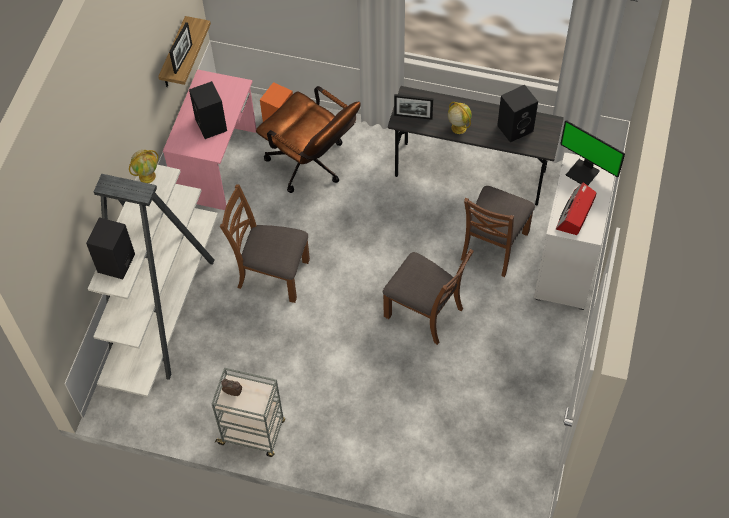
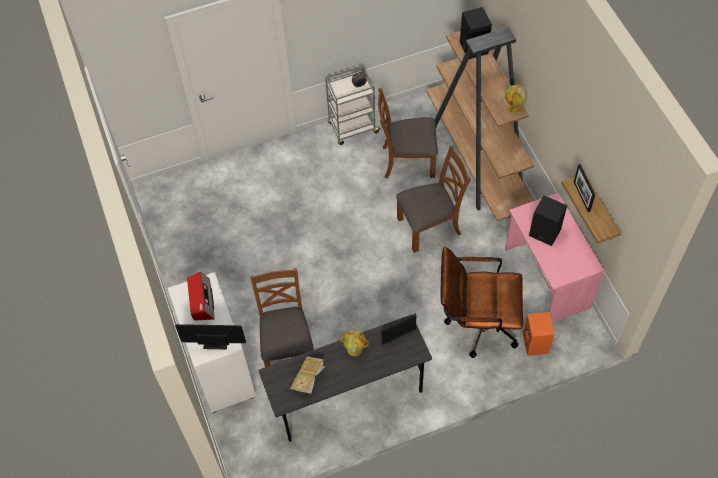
camera: 145 degrees right, 0 degrees up
(164, 309) = (478, 160): white bookcase -> brown bookcase
(424, 312) = (302, 266): brown chair -> brown chair (407, 161)
(515, 128) = (308, 379): black speaker -> book

